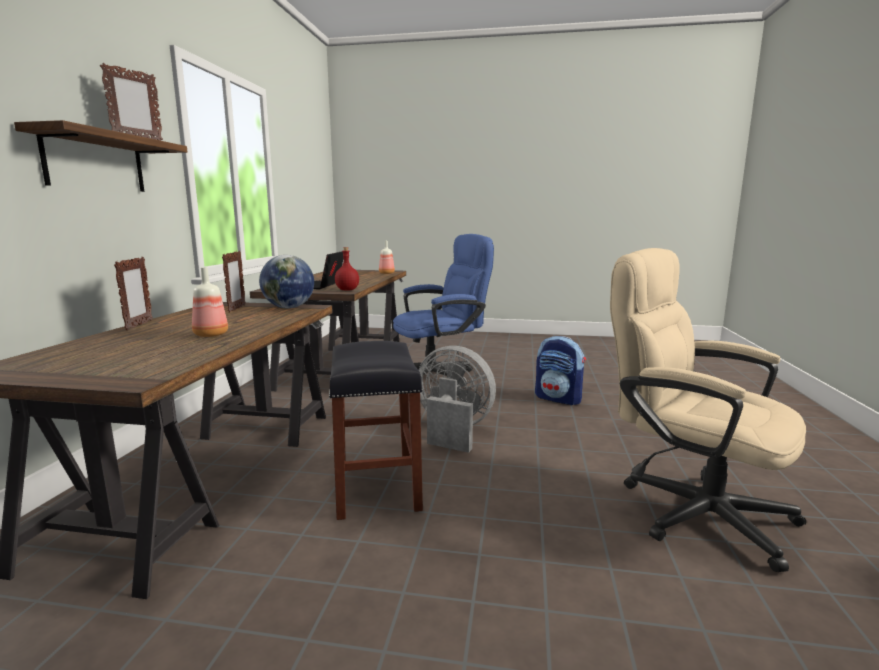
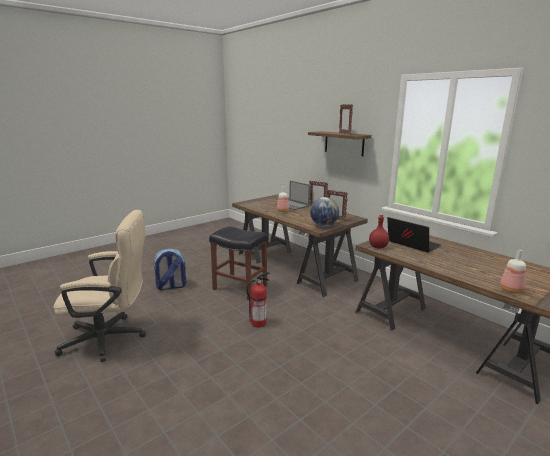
camera: 130 degrees right, 5 degrees up
(137, 339) = (292, 205): none -> laptop
(440, 375) = (367, 367): blue office chair -> none
(453, 430) = (259, 322): grey fan -> fire extinguisher
(559, 398) = (242, 396): backpack -> backpack (171, 286)

